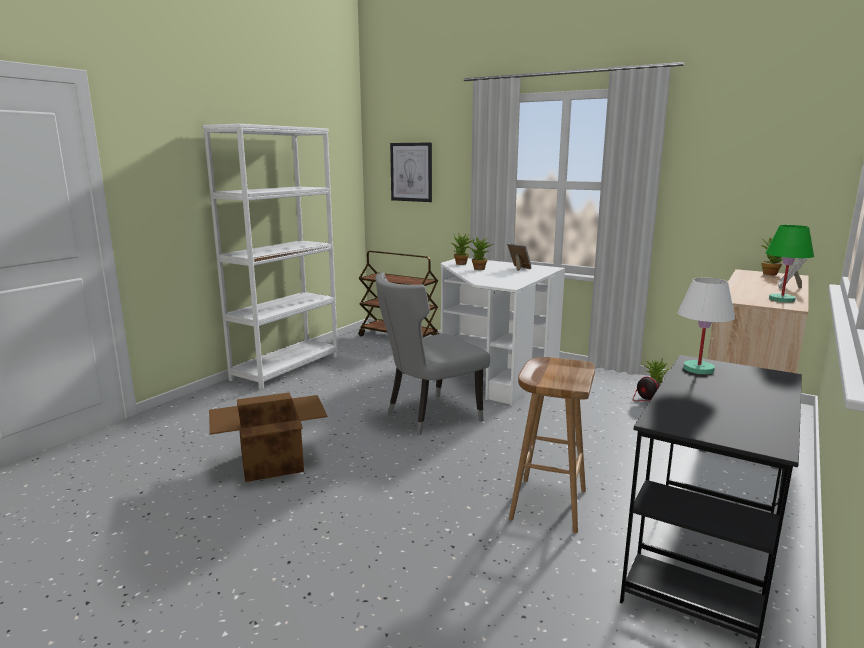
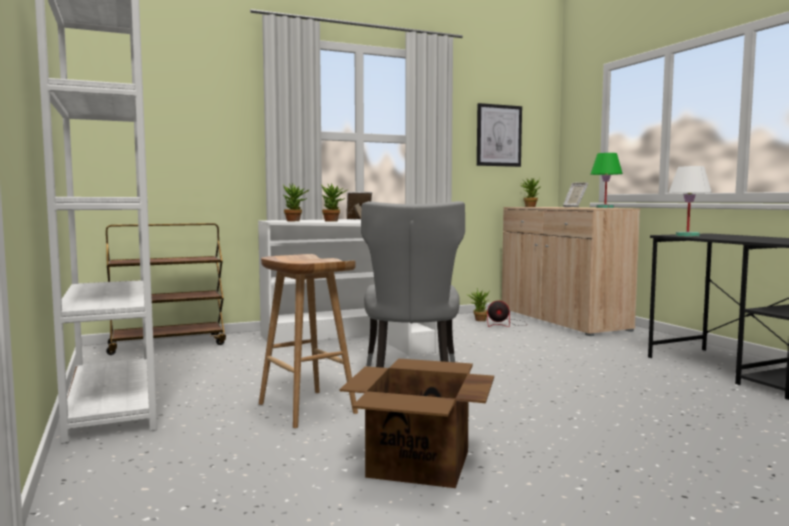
camera: 55 degrees left, 10 degrees down
(411, 172) = (162, 117): picture -> picture (498, 135)
(547, 503) = (635, 383): brown stool -> brown stool (305, 408)

